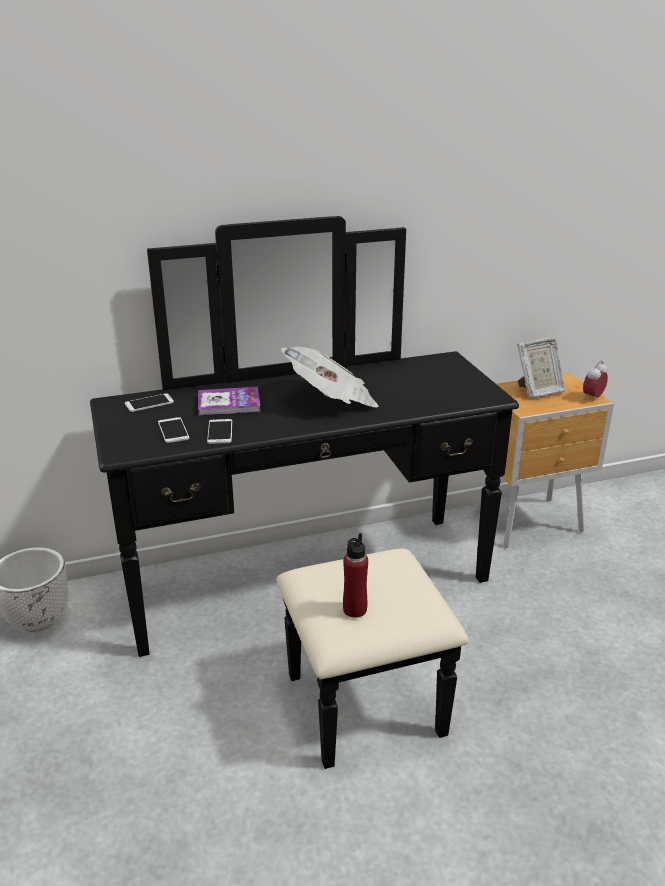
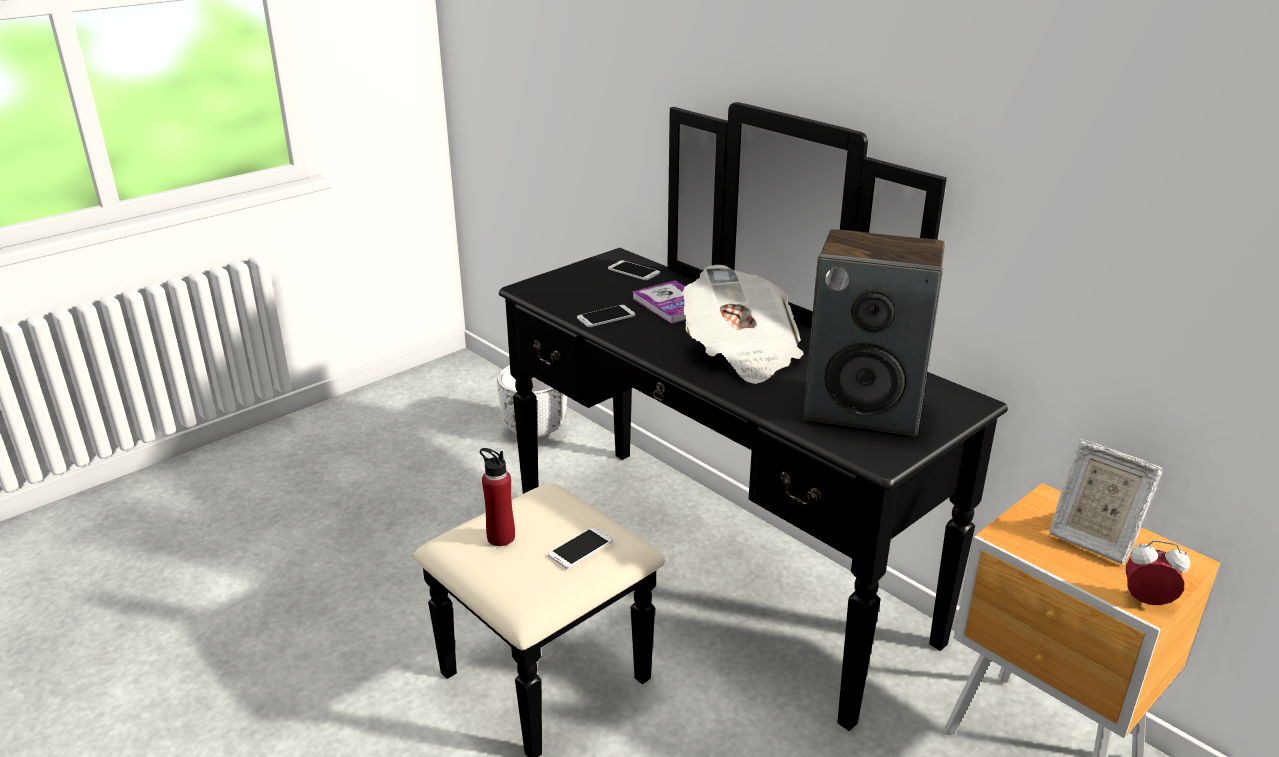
camera: 65 degrees right, 0 degrees up
(173, 430) = (588, 296): phone -> phone (580, 548)
(435, 385) = (864, 408): none -> speaker

